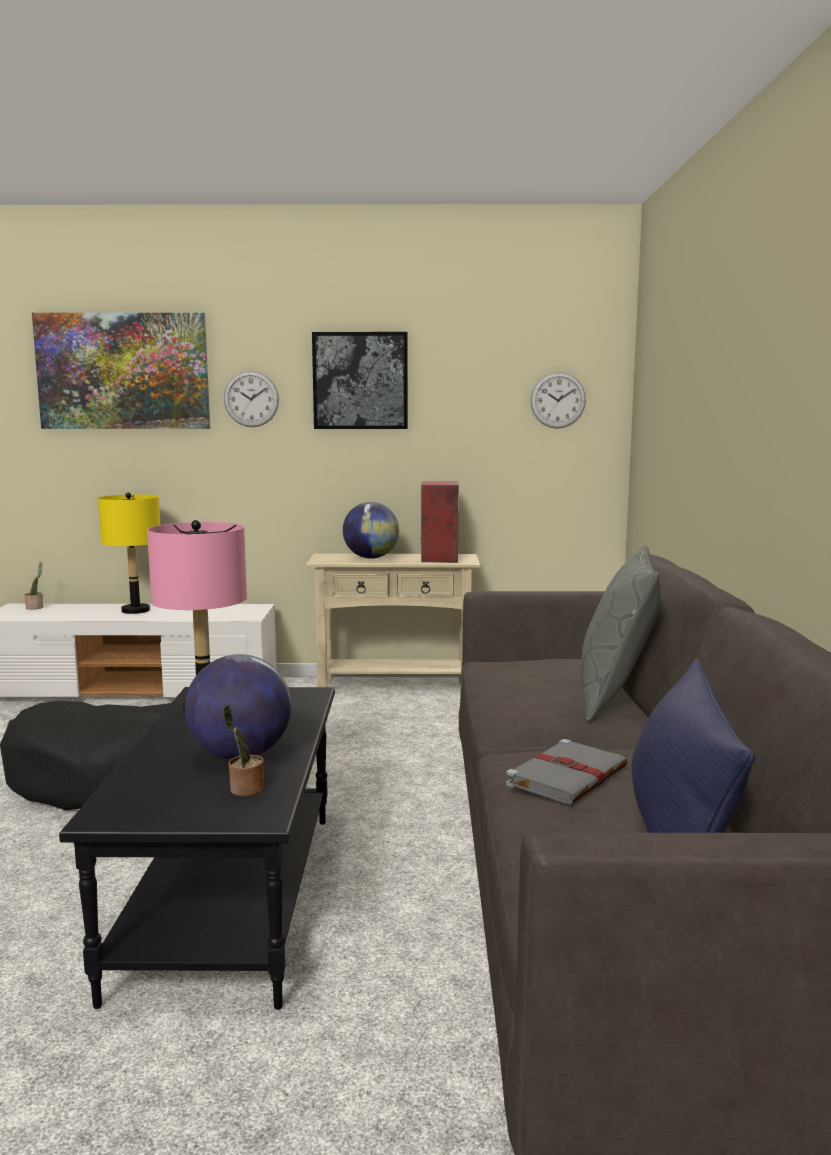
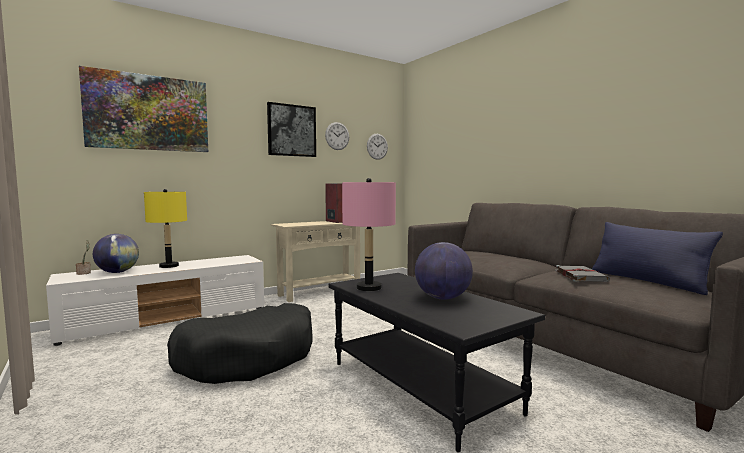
camera: 35 degrees left, 5 degrees down
(244, 789) = (484, 307): potted plant -> none
(251, 399) = (232, 136): wall clock -> wall clock (337, 136)
(371, 558) = (307, 223): globe -> globe (117, 272)
(615, 695) = (514, 256): grey pillow -> none

